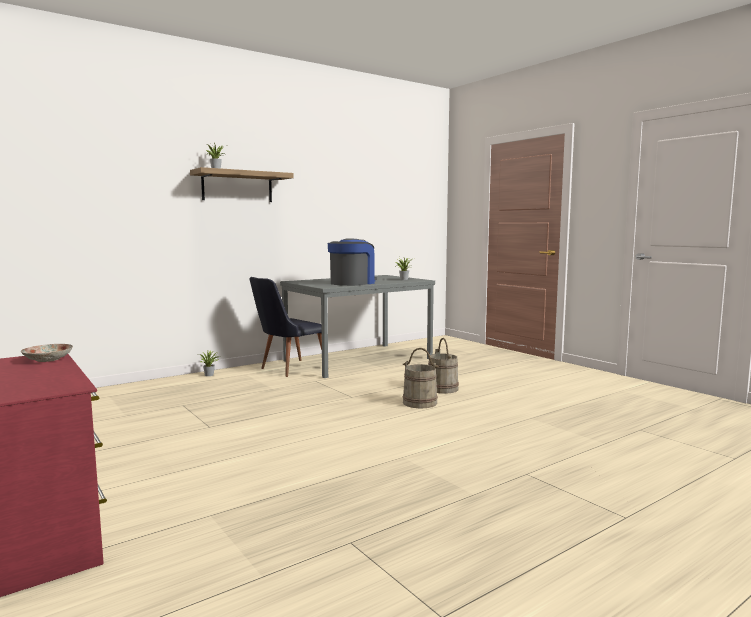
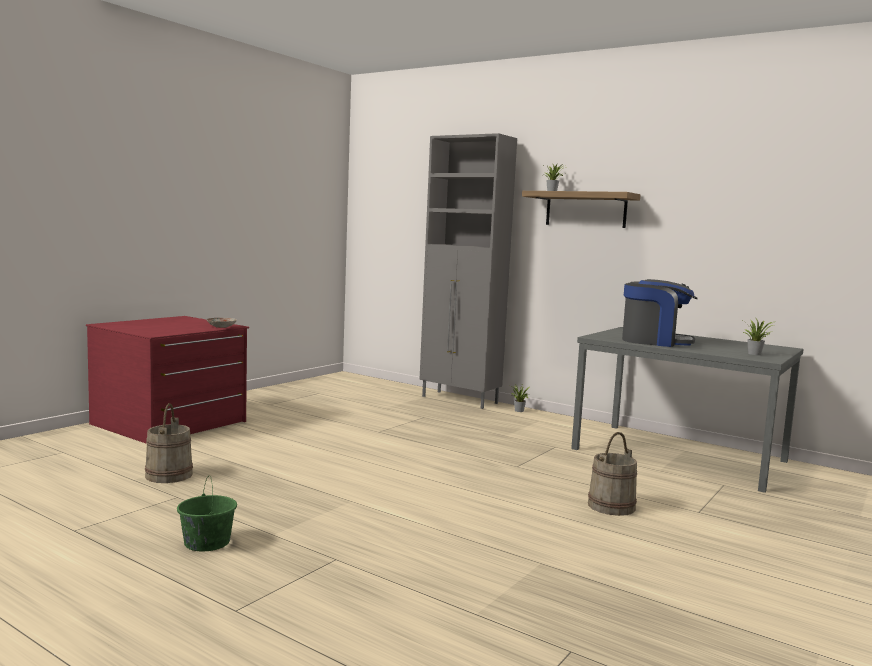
camera: 70 degrees right, 0 degrees up
(144, 386) = (460, 400): none -> grey cabinet
(288, 369) = (582, 432): black chair -> none
(420, 402) = (534, 498): beige bucket -> beige bucket (169, 475)
(489, 526) = (207, 542): none -> green bucket

